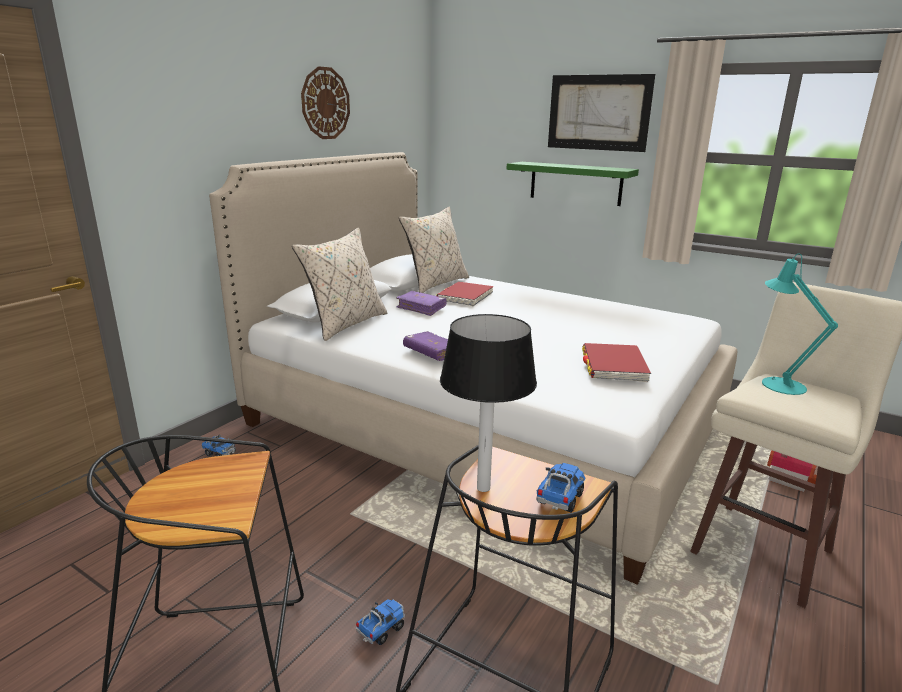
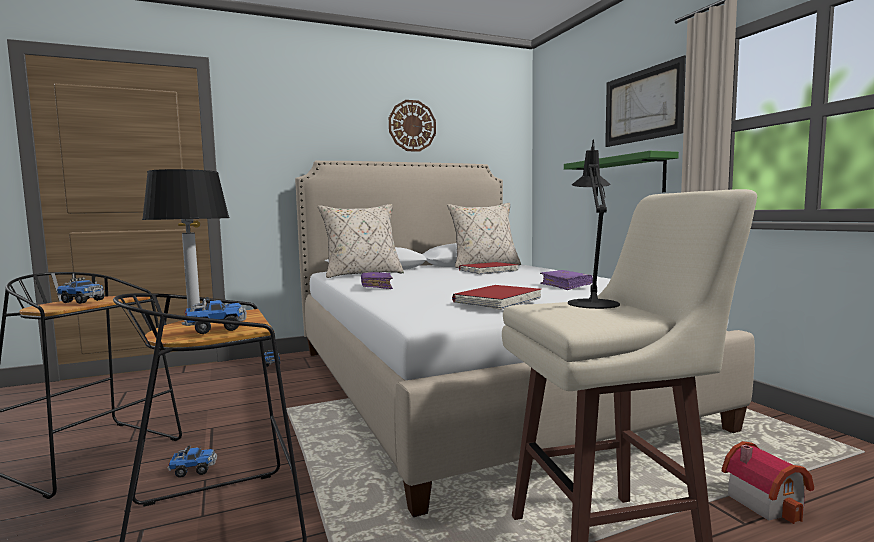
camera: 35 degrees right, 15 degrees down
(211, 491) = (82, 301): none -> toy truck
(421, 308) = (436, 273): purple book -> purple book (565, 286)
(778, 383) = (592, 302): turquoise table lamp -> black table lamp

